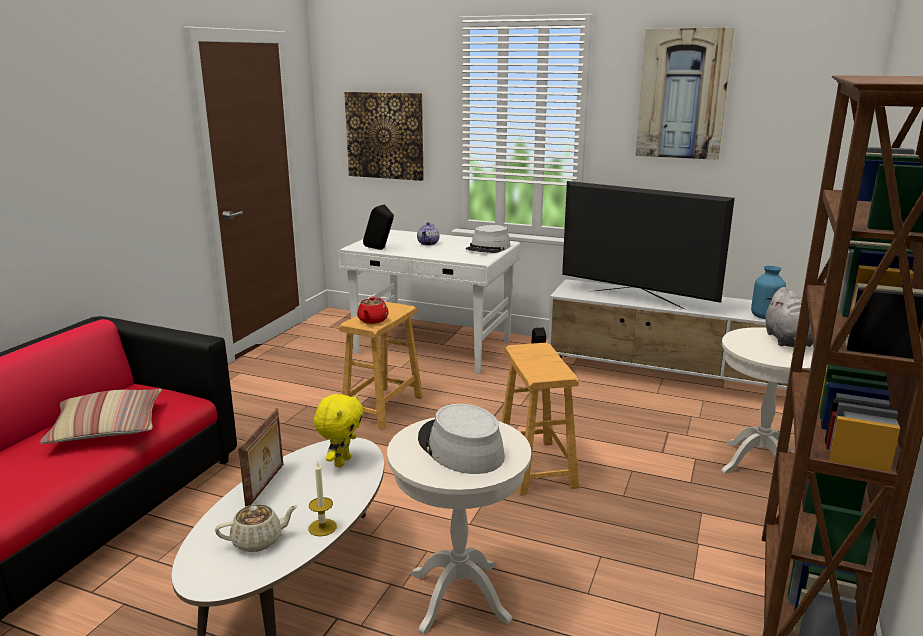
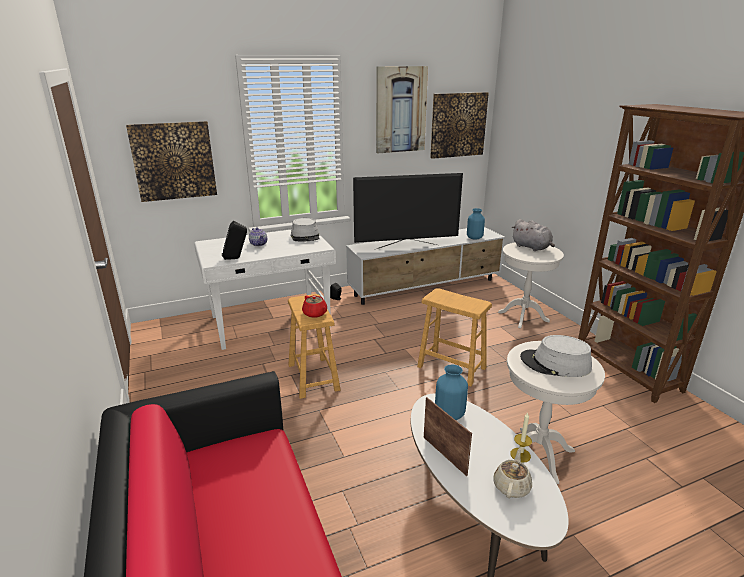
camera: 45 degrees left, 5 degrees up
(107, 427) = (257, 495): pillow -> none
(341, 462) = (449, 414): yellow plush toy -> blue vase
(793, 126) = (458, 125): none -> picture

